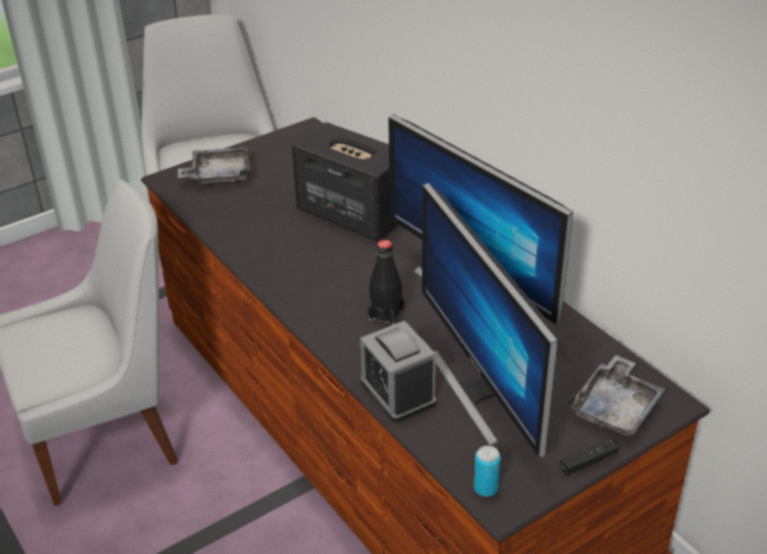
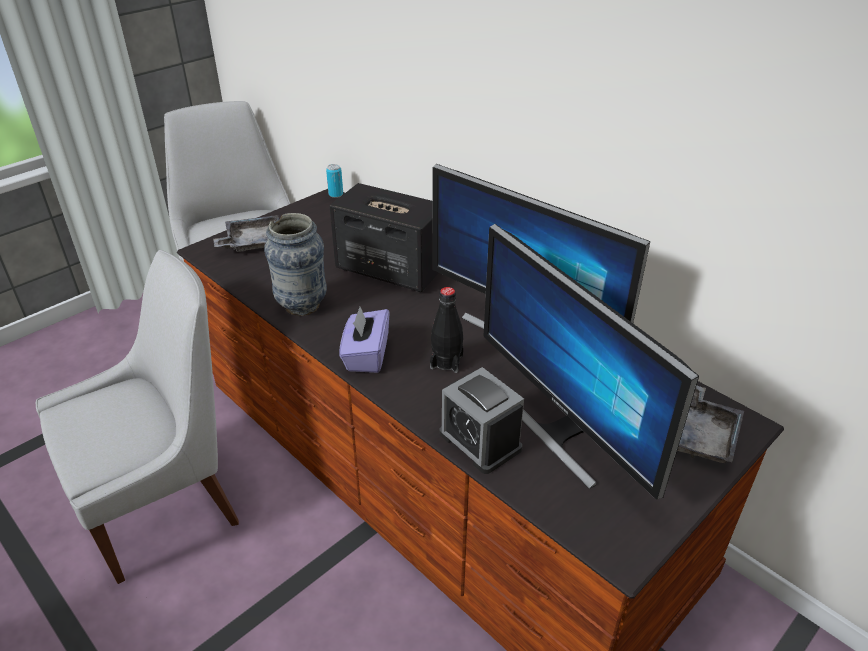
camera: 10 degrees left, 0 degrees up
(255, 245) = (302, 306): none -> vase
(308, 301) = (366, 355): none -> purple tissue box
(485, 488) = (600, 537): can -> can (336, 194)
(588, 462) = (692, 495): black game controller -> none

